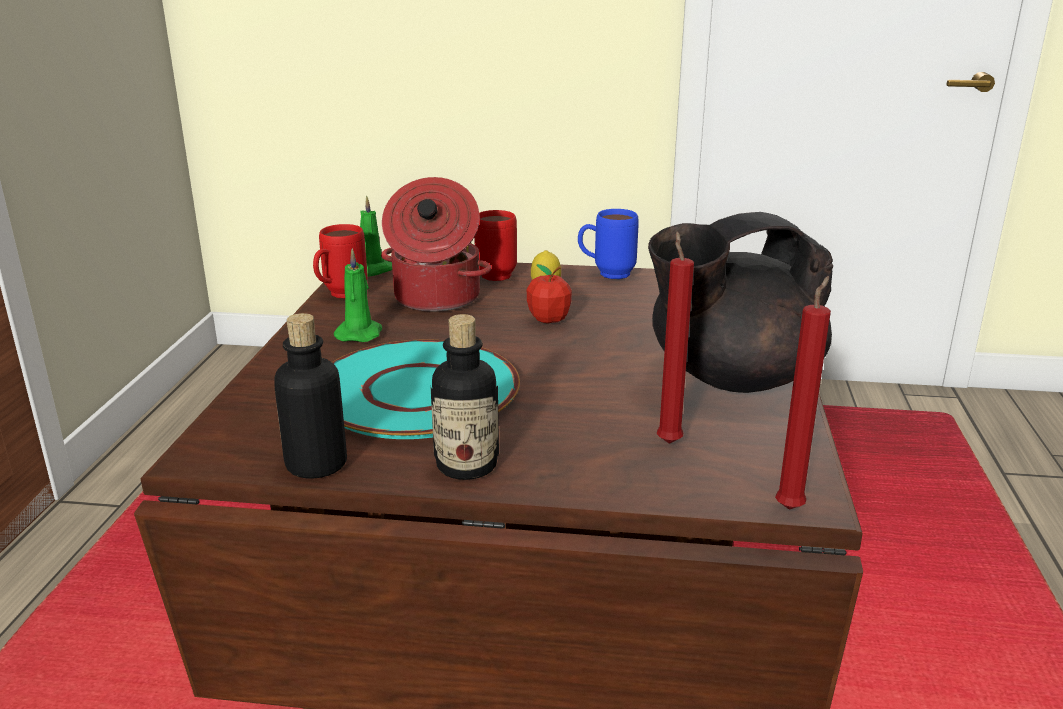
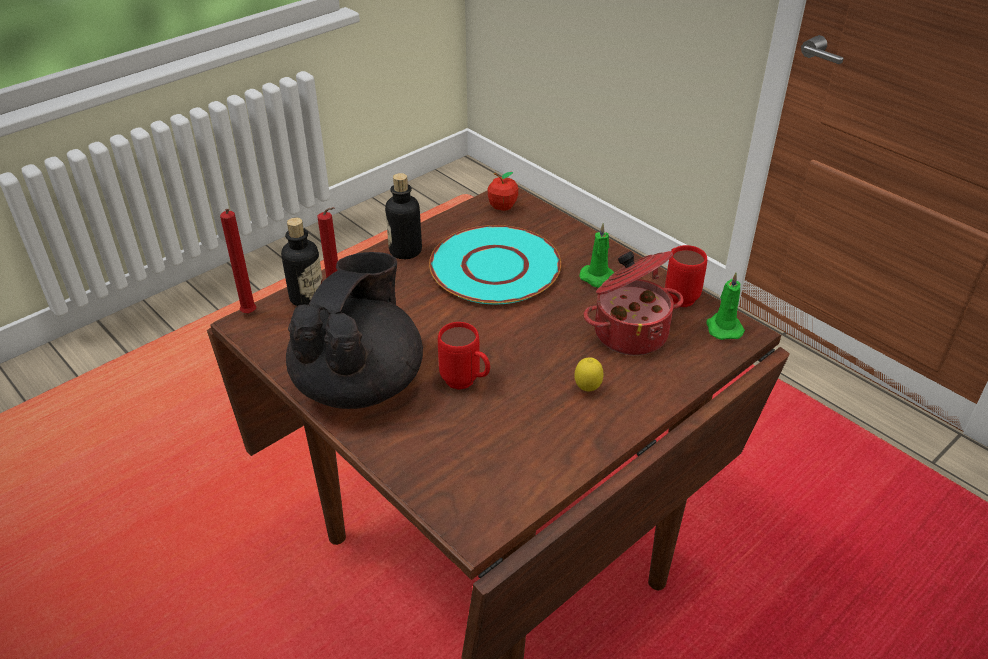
camera: 130 degrees right, 15 degrees up
(316, 464) = (460, 217): bottle -> bottle (307, 298)
(496, 273) = (656, 386): red mug -> red mug (466, 383)
(548, 319) = (534, 362): apple -> apple (502, 207)
(606, 274) = (591, 446): blue mug -> none

